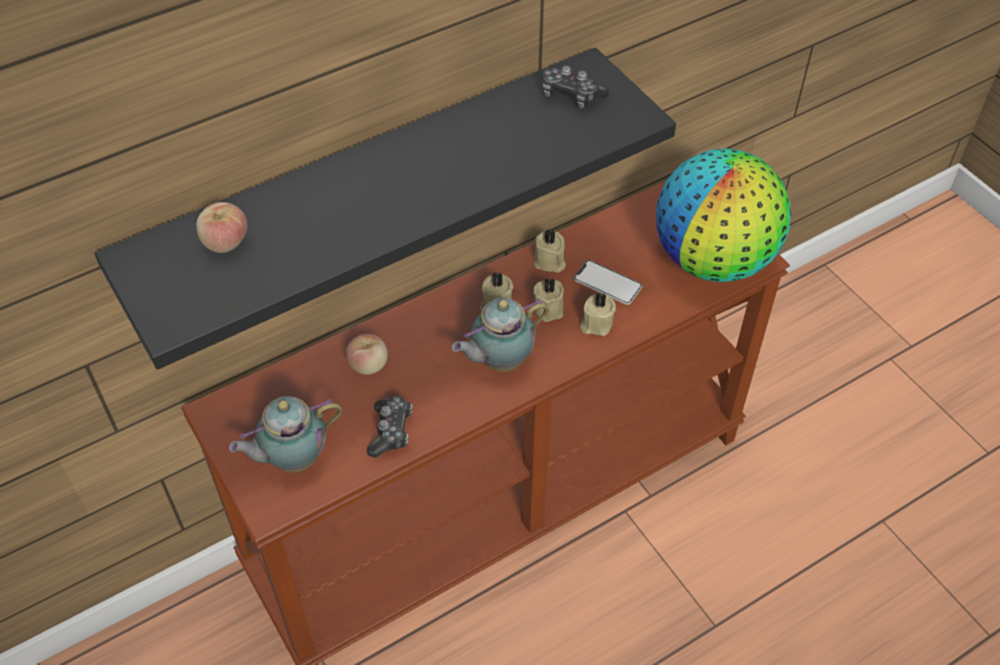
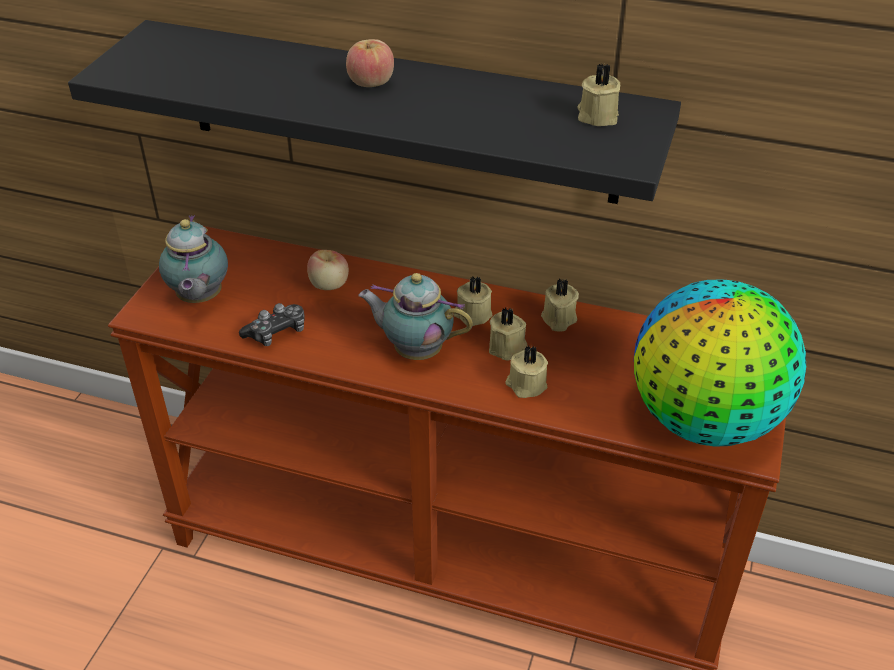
camera: 50 degrees right, 10 degrees down
(225, 243) = (211, 56): apple -> apple (370, 83)
(292, 459) = (199, 299): teapot -> teapot turned 120 degrees counterclockwise
(570, 95) = (597, 116): game controller -> beige candle
(607, 283) = (581, 367): phone -> none

